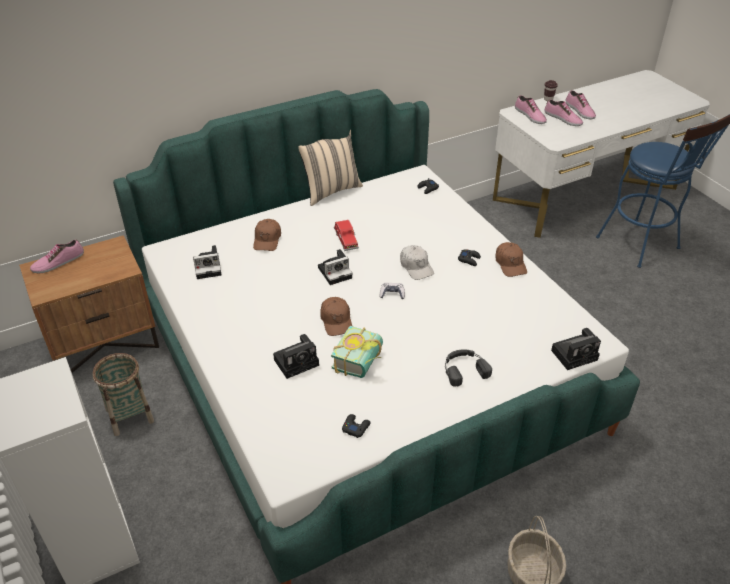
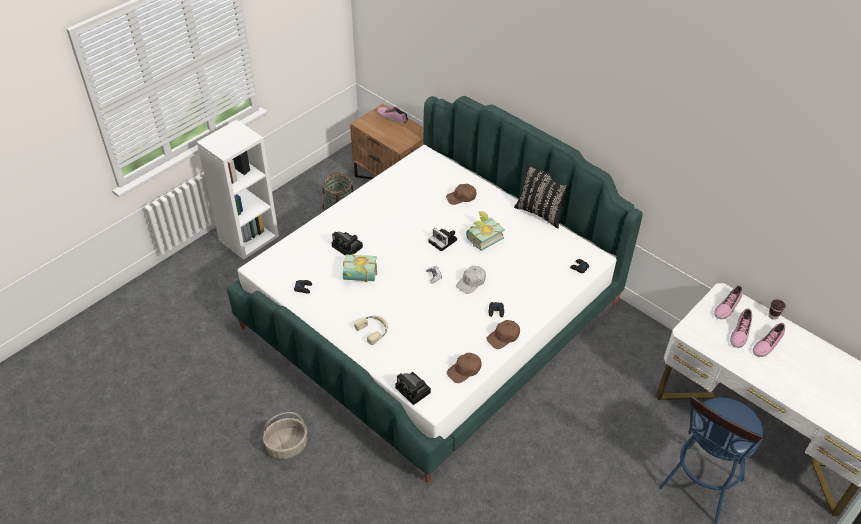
camera: 70 degrees right, 5 degrees up
(209, 267) = (418, 180): camera -> none
(330, 190) = (540, 212): beige pillow -> black pillow
(336, 321) = (393, 255): brown cap -> brown cap (464, 370)
(345, 240) = (482, 237): red toy car -> book
(464, 369) = (373, 330): black headphones -> beige headphones

